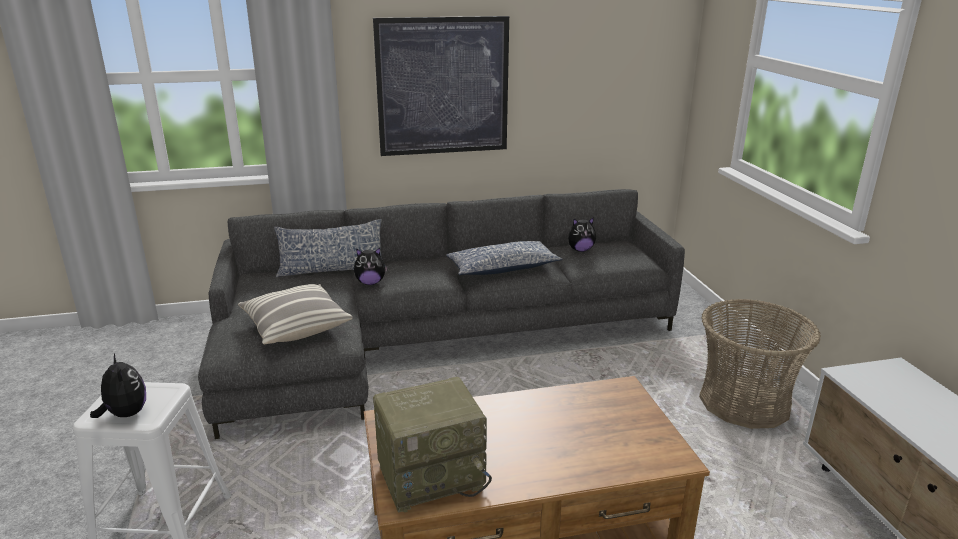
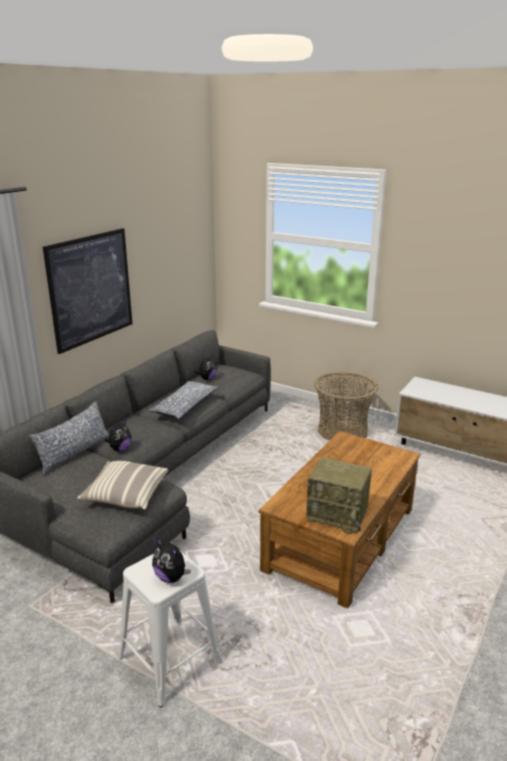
camera: 45 degrees left, 0 degrees up
(125, 414) = (171, 577): plush toy -> plush toy turned 150 degrees counterclockwise
(432, 475) = (338, 515): radio -> radio turned 90 degrees clockwise

